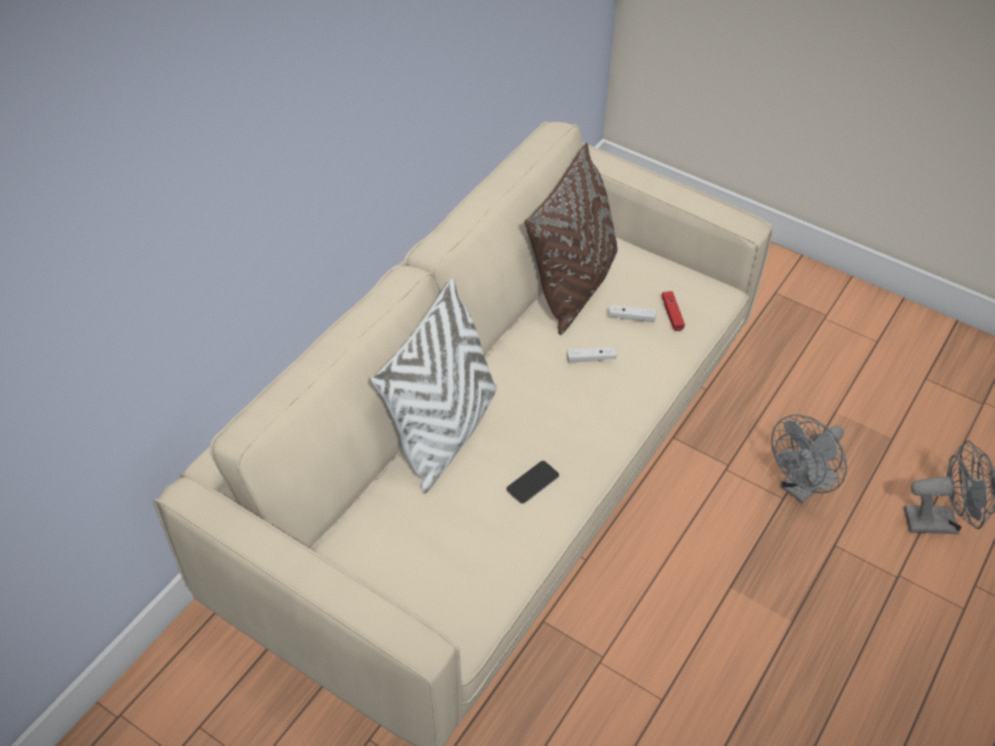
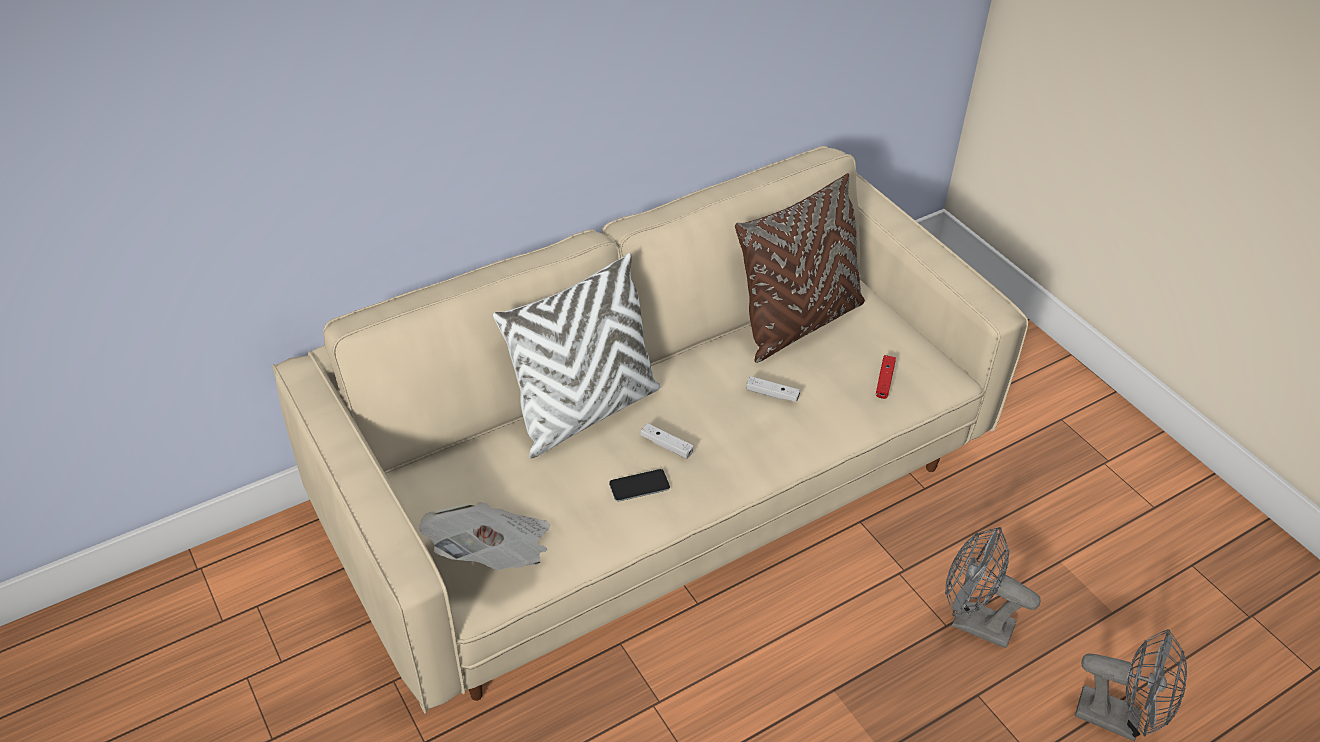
camera: 25 degrees right, 5 degrees down
(447, 595) = (493, 555): none -> newspaper
(631, 317) = (839, 370): white game controller -> white game controller (666, 445)
(800, 487) = (972, 622): grey fan -> grey fan turned 45 degrees clockwise

